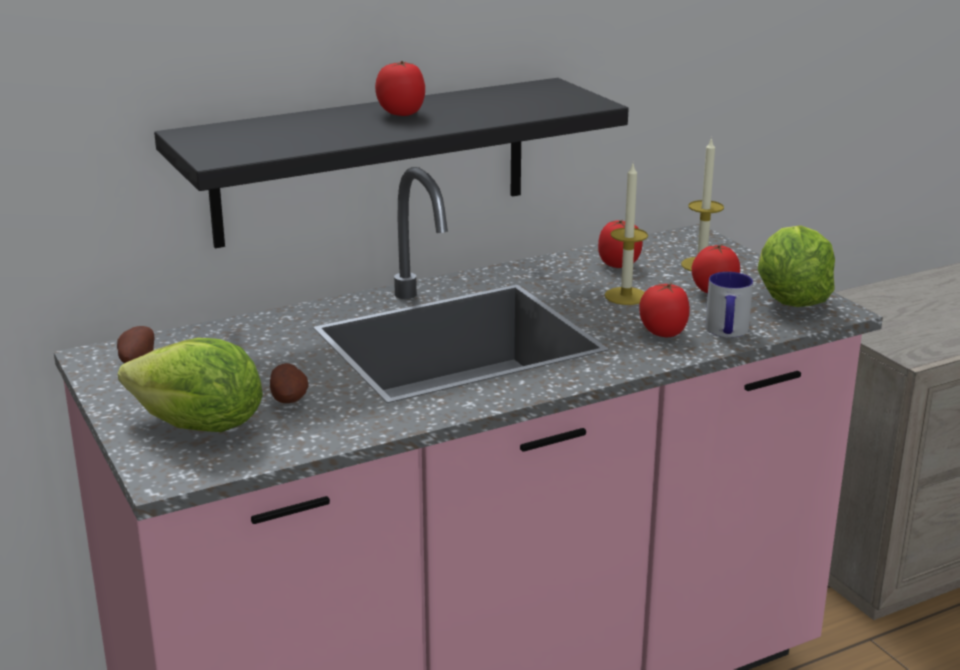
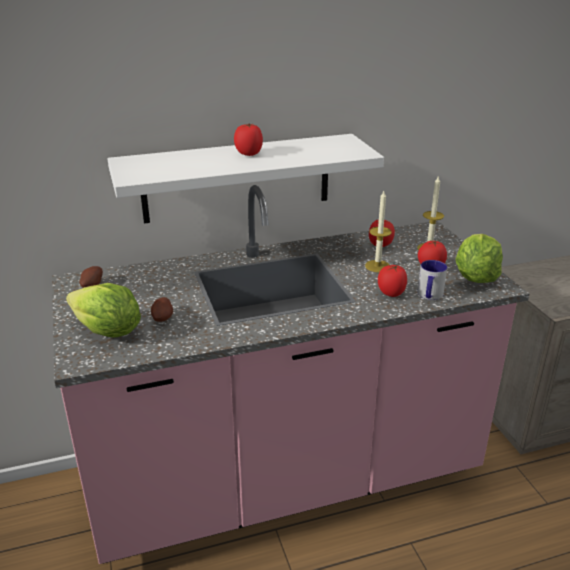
camera: 10 degrees right, 5 degrees up
(372, 161) = (237, 178): black shelf -> white shelf

